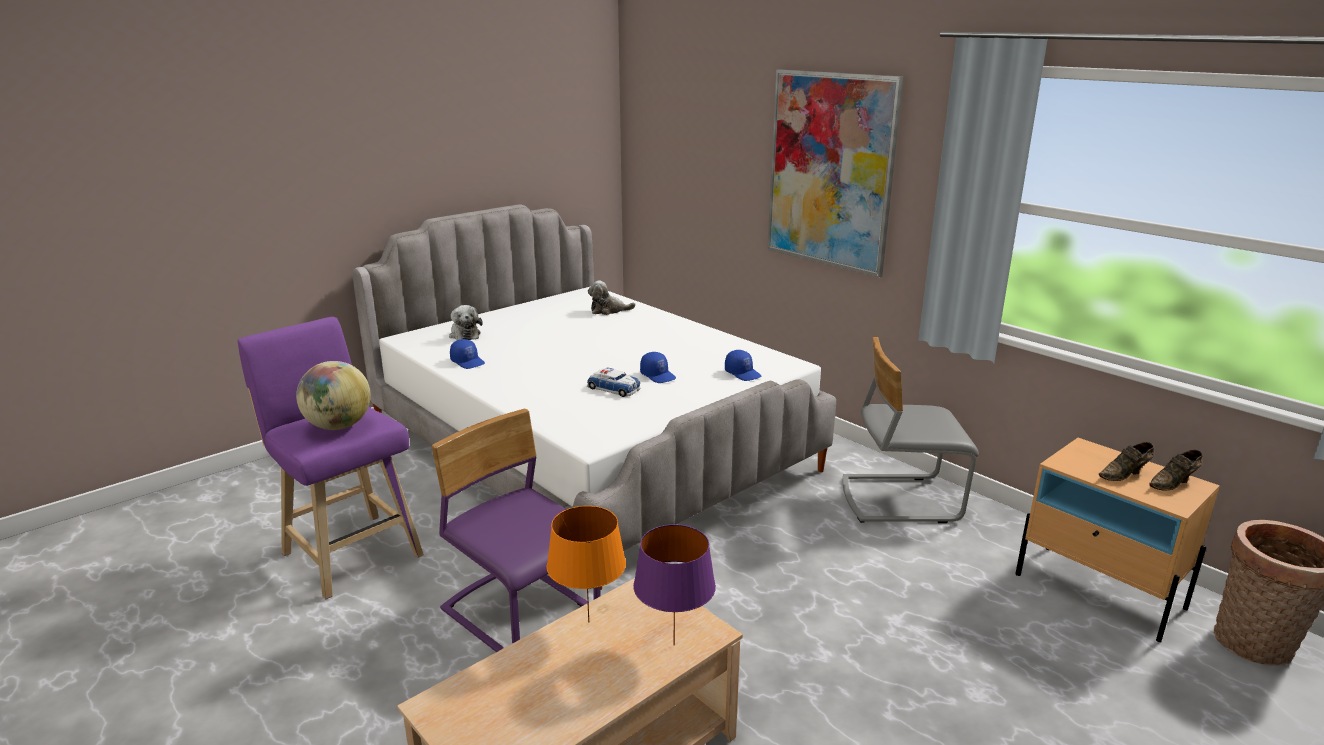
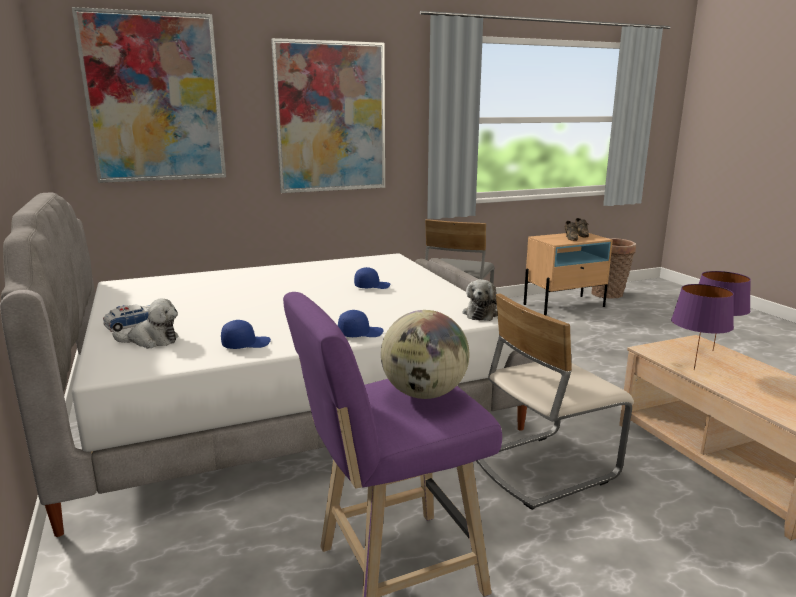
camera: 70 degrees left, 5 degrees down
(521, 611) = (544, 467): purple chair -> beige chair
(589, 621) = (693, 370): orange table lamp -> purple table lamp
(608, 310) = (189, 283): plush toy -> plush toy (481, 313)
(614, 388) = (384, 300): toy car -> toy car (133, 323)
(684, 128) = (154, 98): none -> picture
(743, 373) = (393, 268): blue cap -> blue cap (360, 333)

